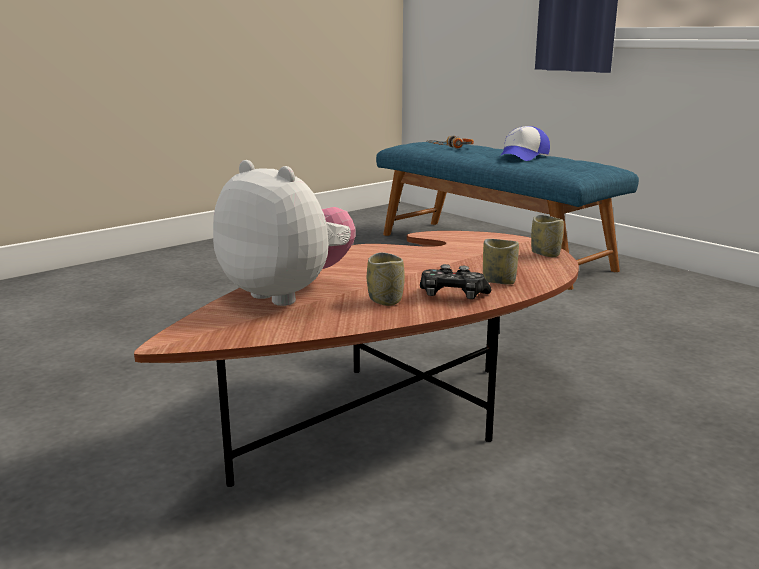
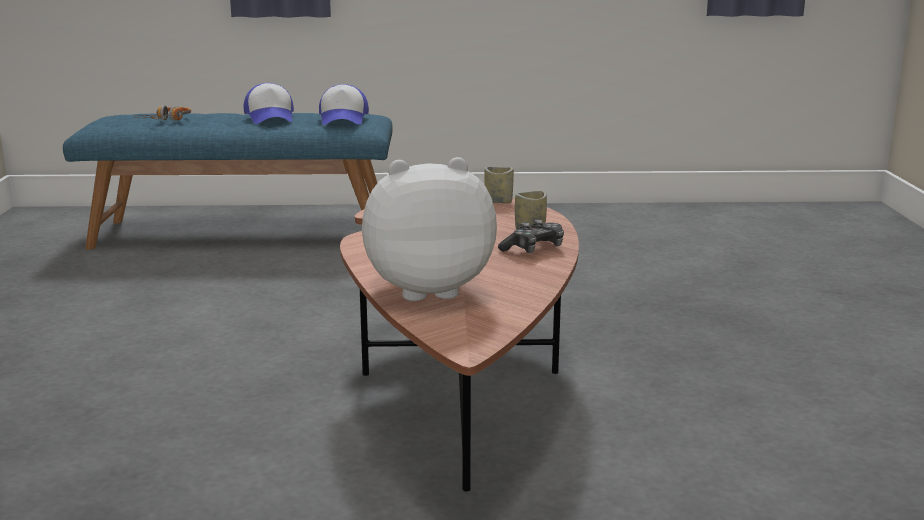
camera: 50 degrees left, 0 degrees up
(385, 300) = (505, 267): cup -> none
(572, 166) = (343, 119): none -> cap

